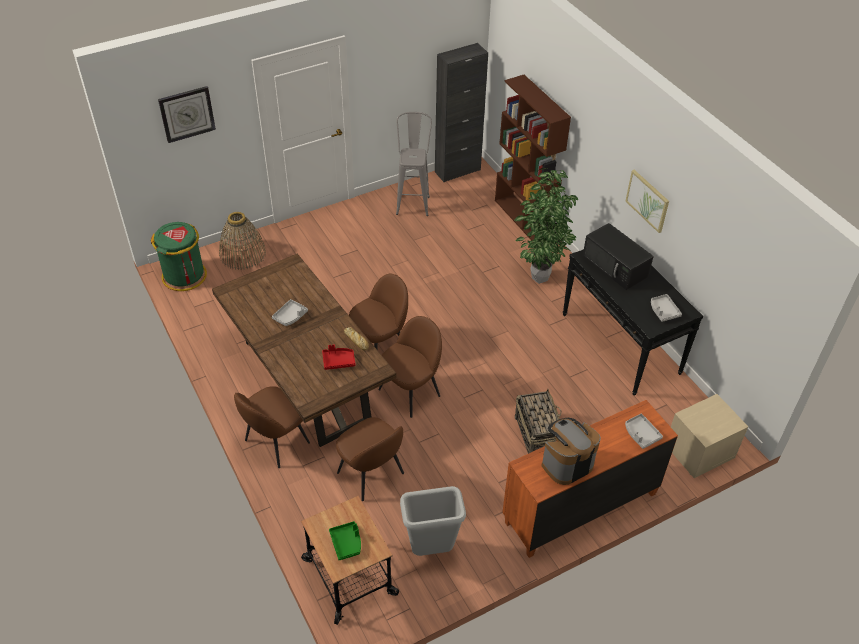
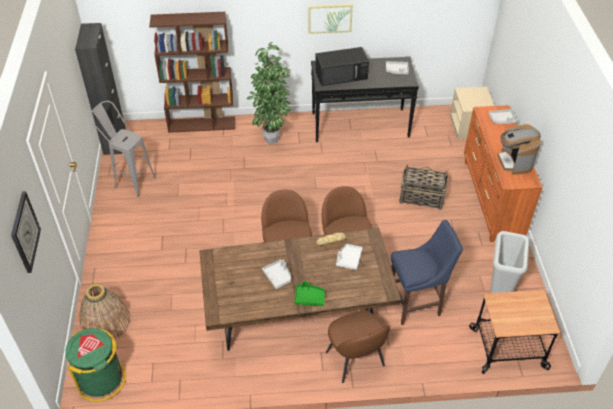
camera: 65 degrees left, 0 degrees up
(338, 361) = (349, 259): red tray -> white tray
(347, 543) = (526, 313): green tray -> green tray (309, 297)
(371, 474) = (417, 304): brown chair -> blue stool

